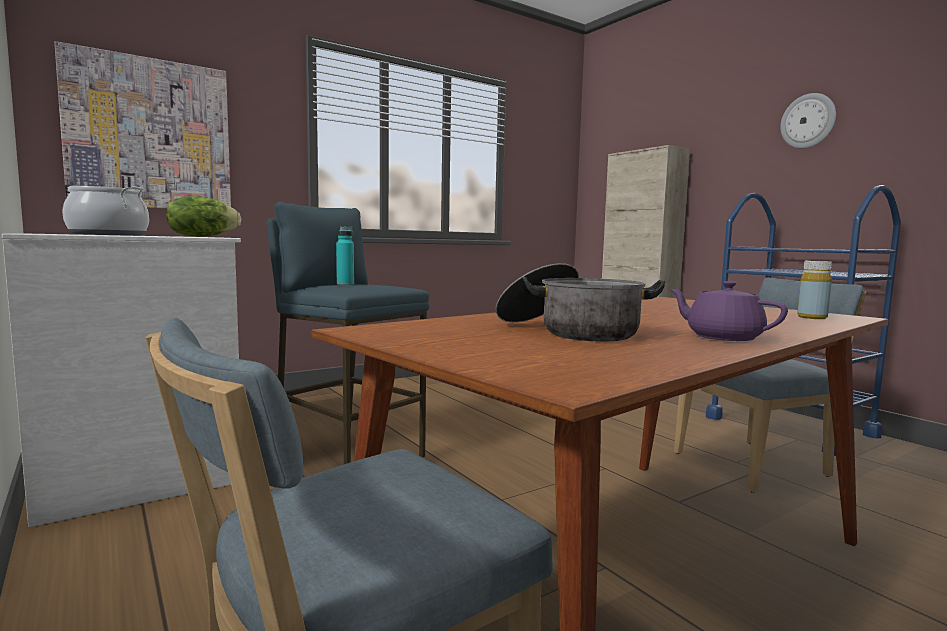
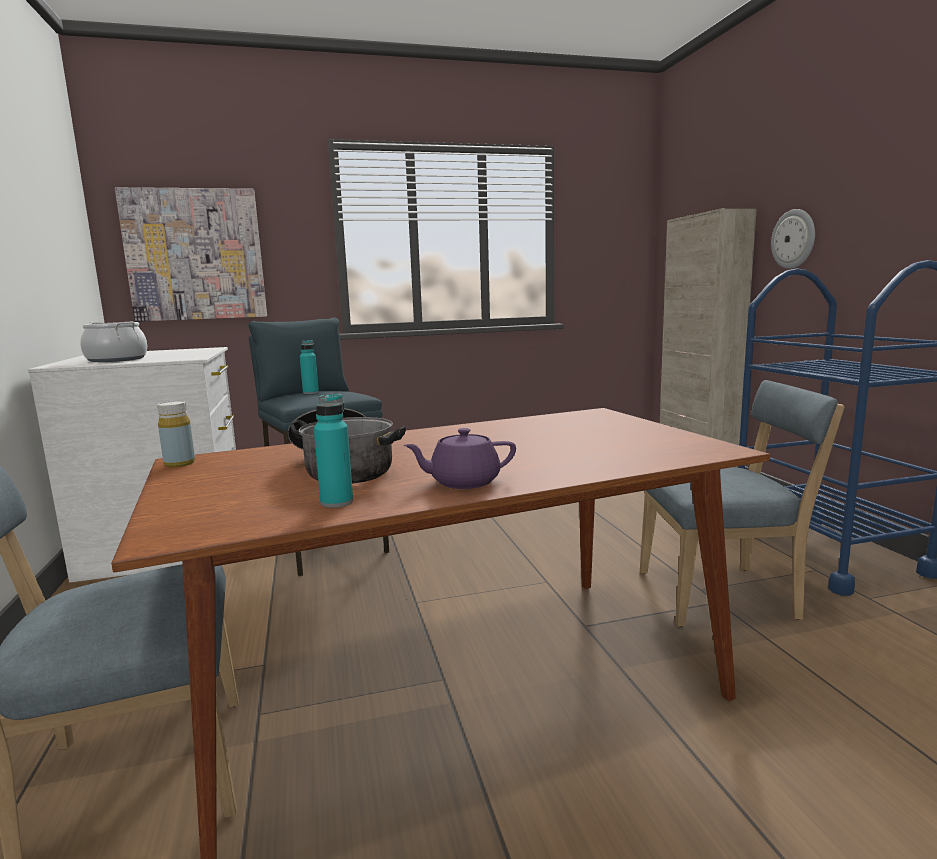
camera: 20 degrees right, 5 degrees up
(202, 236) = (187, 356): lettuce -> none
(655, 352) = (336, 502): none -> turquoise bottle
(722, 337) = (463, 482): purple teapot -> purple teapot turned 75 degrees counterclockwise
(808, 121) = (880, 169): wall clock -> wall clock (794, 239)
(812, 317) = (668, 450): yellow bottle -> yellow bottle (180, 463)

